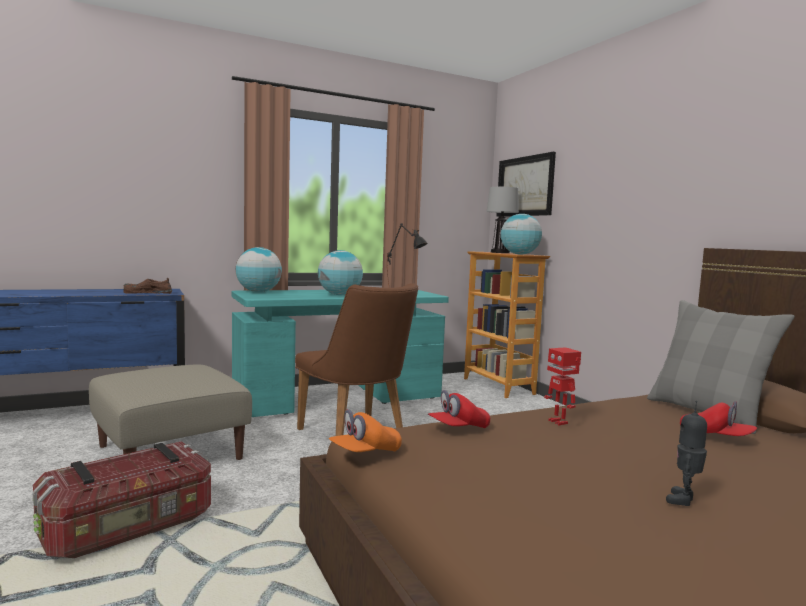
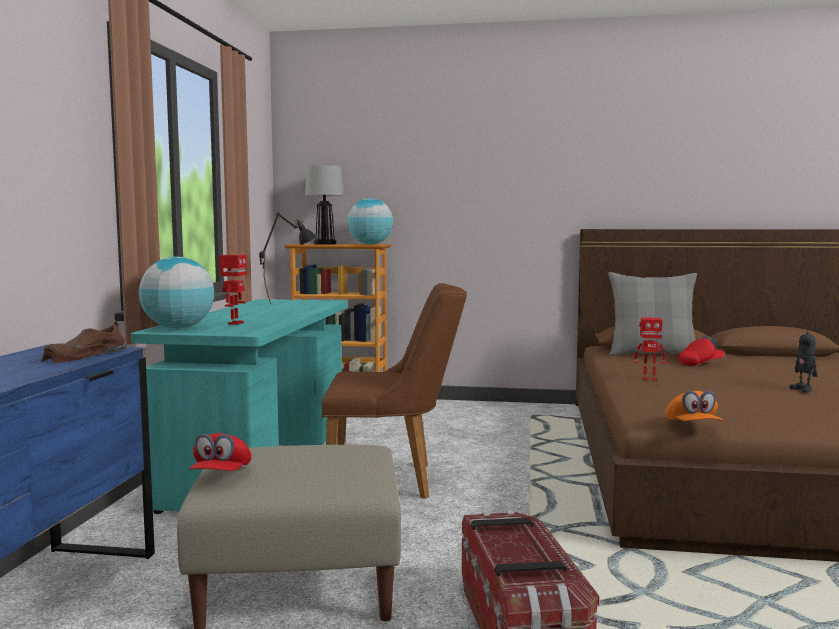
camera: 55 degrees left, 0 degrees up
(291, 294) = (235, 323): none -> toy robot
(339, 295) = (271, 315): globe -> none
(458, 428) = (647, 399): red cap -> red cap (221, 475)
(525, 186) = (339, 165): picture -> none

